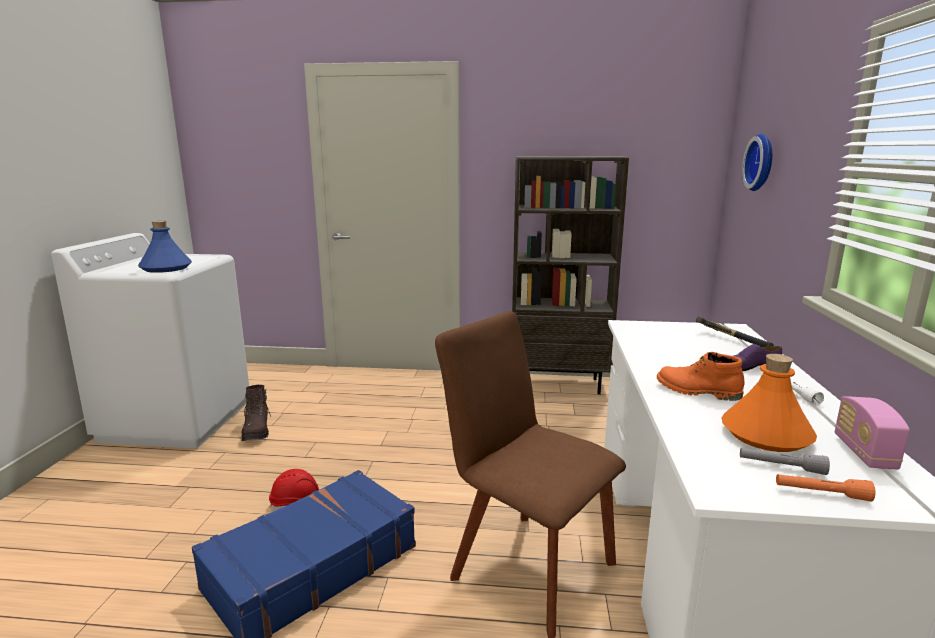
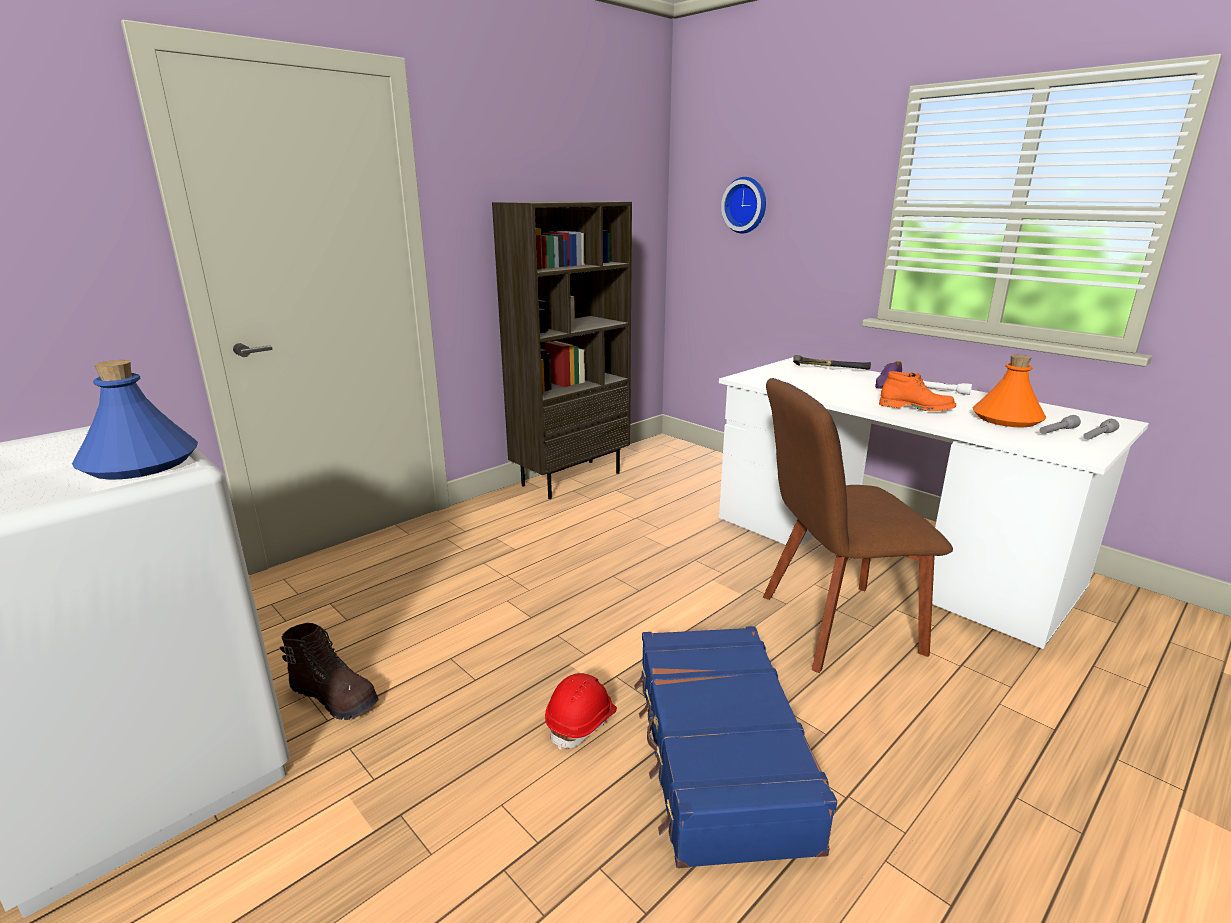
camera: 50 degrees left, 5 degrees up
(697, 391) = (916, 408): orange boot -> orange boot turned 135 degrees counterclockwise
(821, 493) = (1098, 436): orange flashlight -> grey flashlight
(864, 452) = (1048, 411): radio -> none

